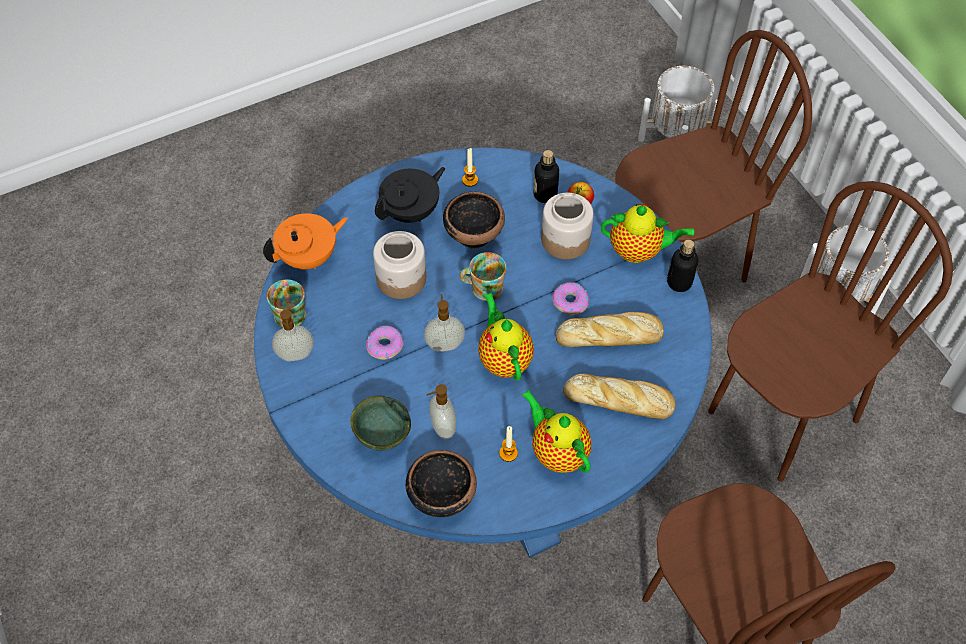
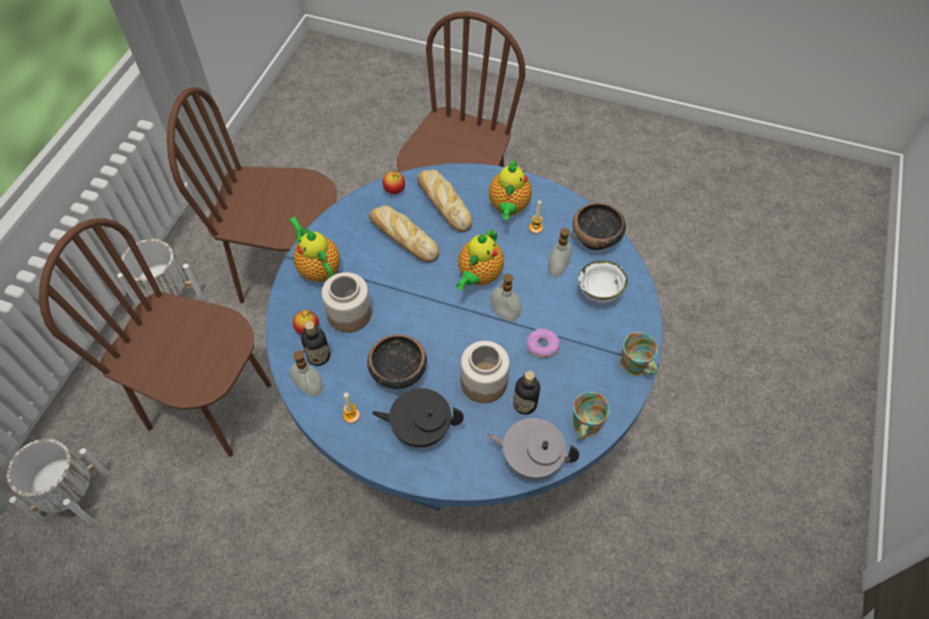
camera: 135 degrees left, 0 degrees up
(296, 356) = (608, 389): soap dispenser -> soap dispenser (310, 387)
(309, 257) = (531, 458): orange teapot -> grey teapot
(381, 435) = (599, 294): green bowl -> white bowl
(482, 287) = (439, 329): mug -> mug (636, 366)
(570, 302) = (399, 274): donut -> none
(678, 373) = (394, 190): none -> apple
(679, 282) = (323, 231): bottle -> bottle (524, 404)

